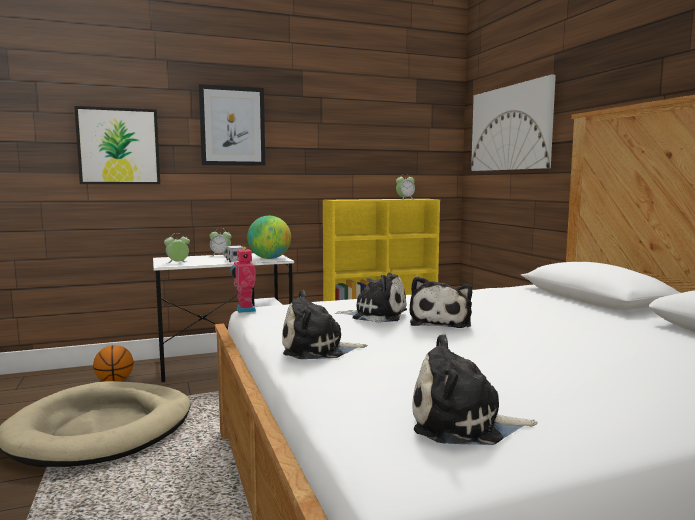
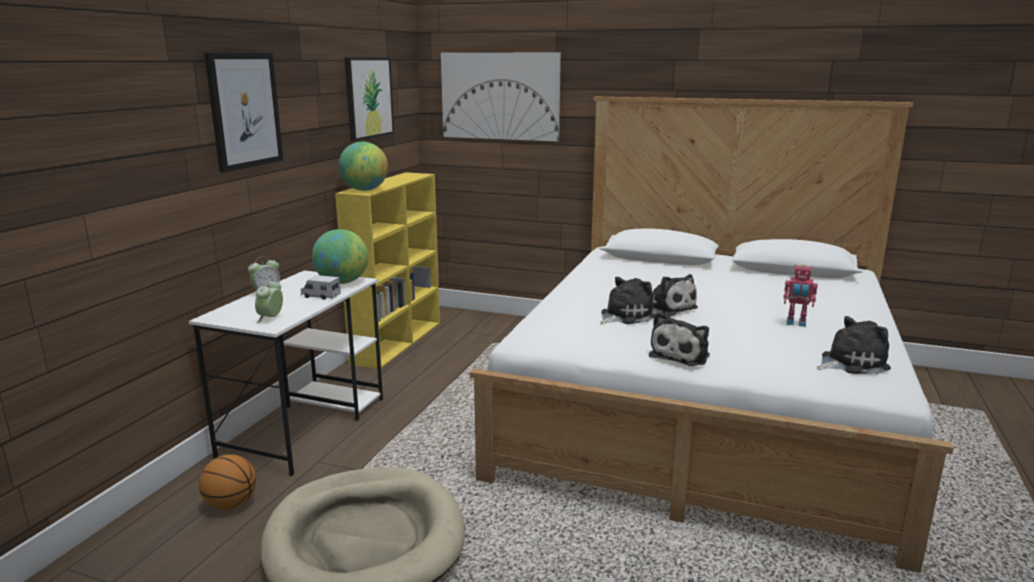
camera: 50 degrees left, 10 degrees up
(119, 146) = (123, 162): picture -> picture (368, 97)
(244, 310) = (519, 346): toy robot -> toy robot (796, 323)
(345, 199) = (365, 190): none -> globe
(405, 199) = (407, 178): alarm clock -> none
(463, 424) = (850, 363): plush toy -> plush toy turned 150 degrees counterclockwise

